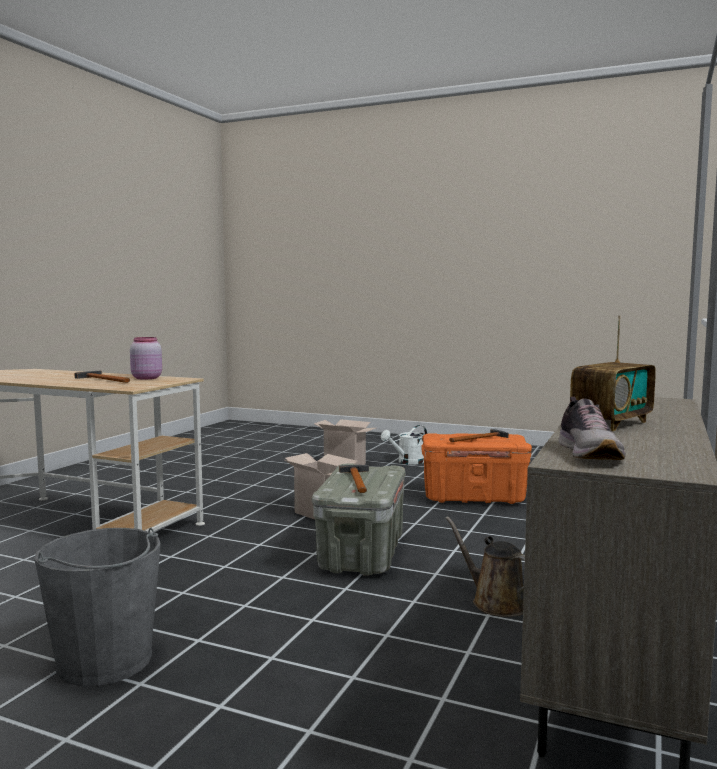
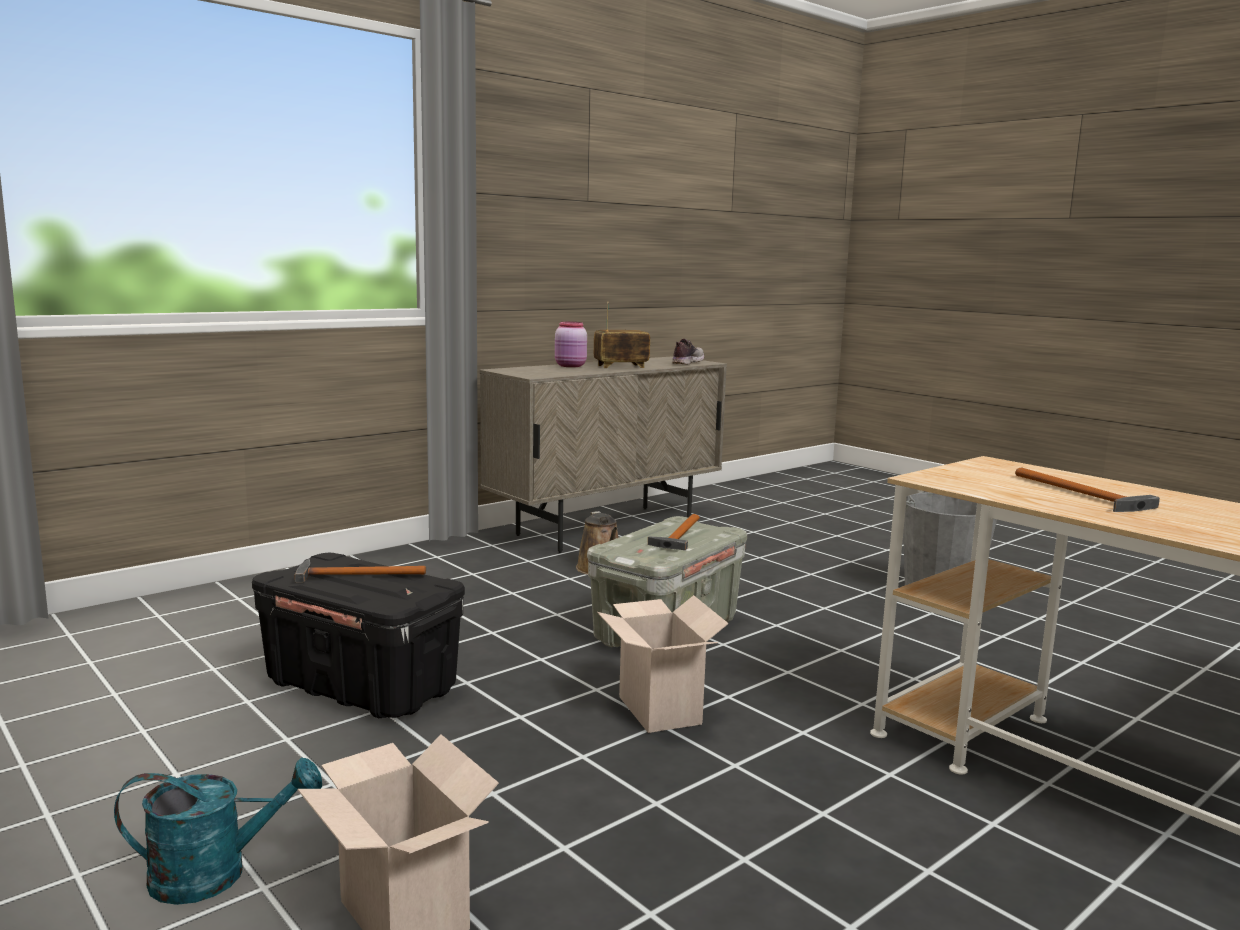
camera: 155 degrees left, 5 degrees up
(146, 378) = (1000, 489): pink jar -> pink jar (571, 366)
(407, 462) = (216, 874): white watering can -> turquoise watering can
(474, 497) = (360, 687): orange storage box -> black storage box

